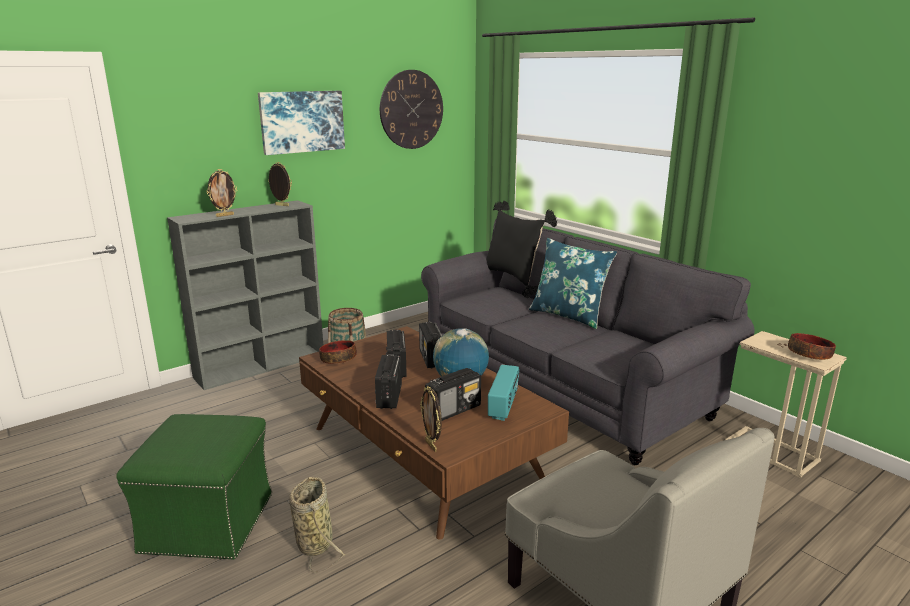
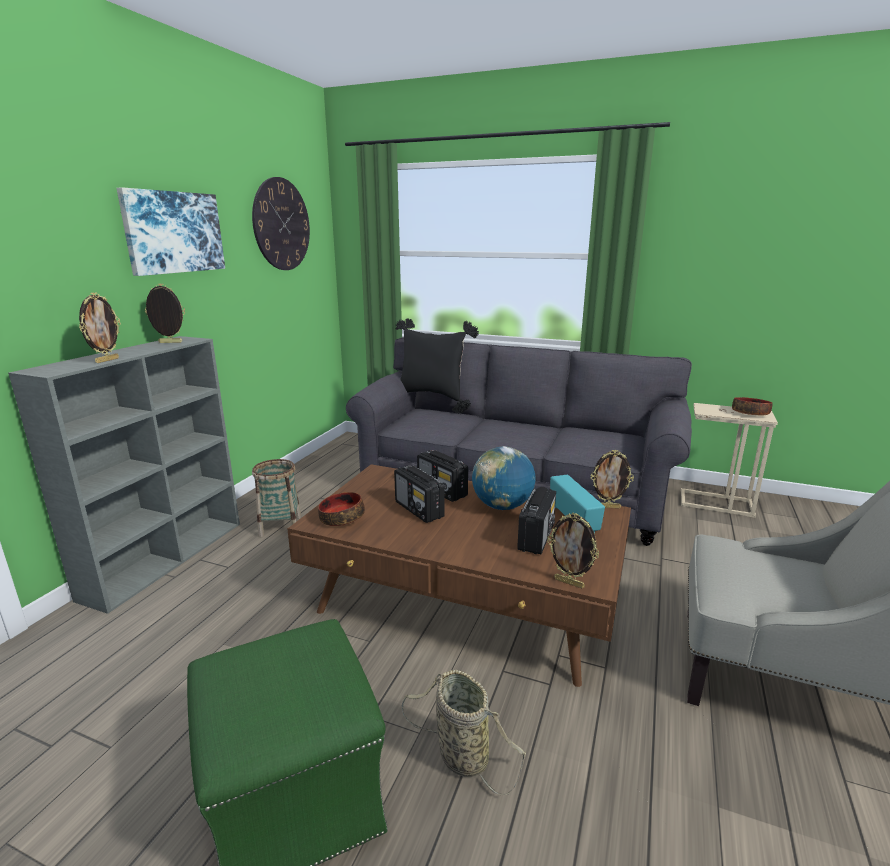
camera: 30 degrees left, 0 degrees up
(389, 396) = (454, 543): radio -> none
(548, 405) = (608, 507): none -> picture frame
(568, 315) = (514, 422): blue pillow -> none

